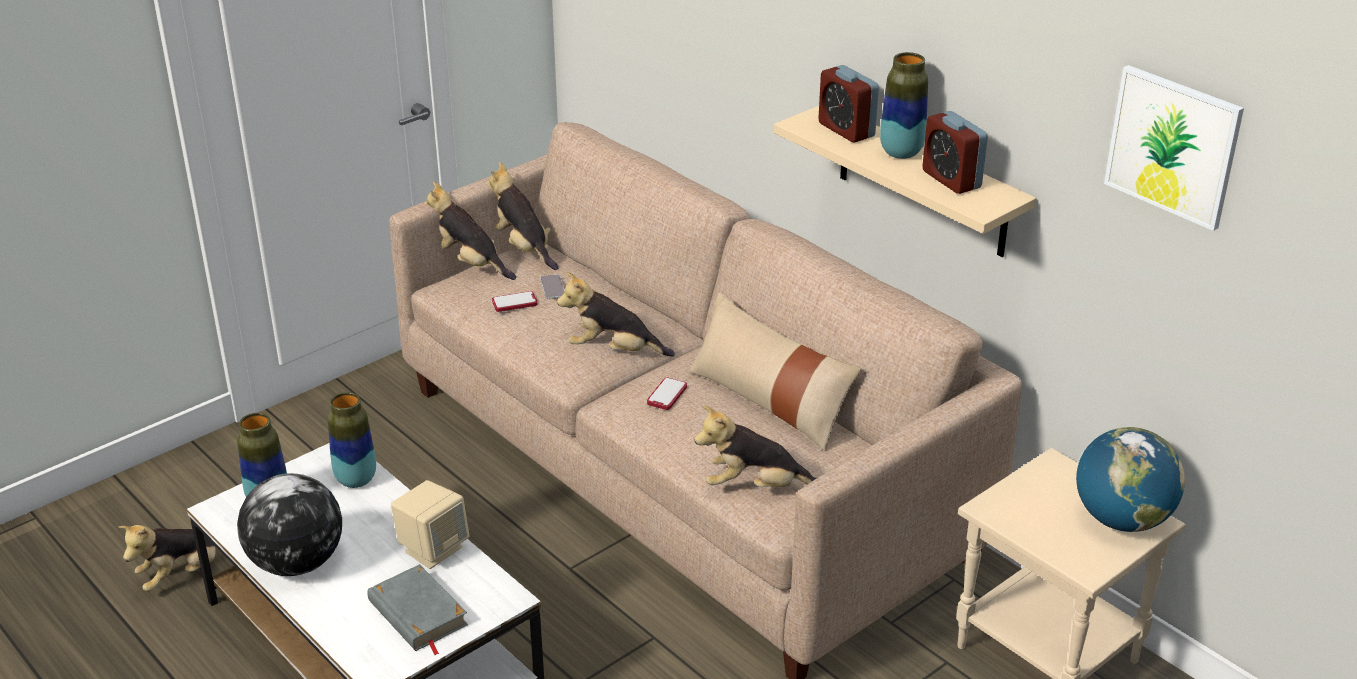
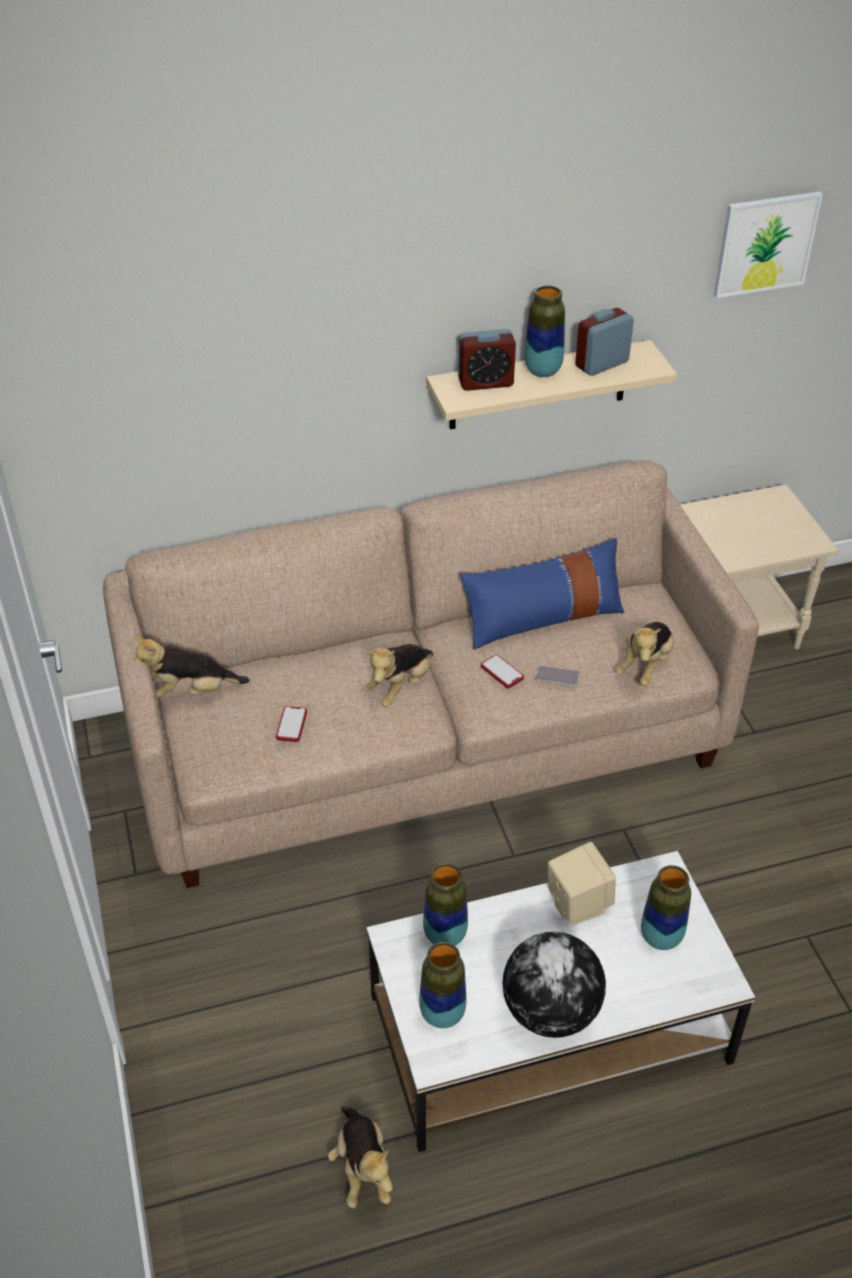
camera: 65 degrees left, 10 degrees up
(417, 614) = (661, 937): grey book -> vase
(469, 264) = (187, 739): plush toy -> none
(552, 287) = (284, 691): phone -> phone (557, 676)
(770, 401) = (543, 618): beige pillow -> blue pillow
(951, 179) = (602, 364): alarm clock -> alarm clock turned 150 degrees clockwise
(1121, 519) = (771, 507): globe -> none

